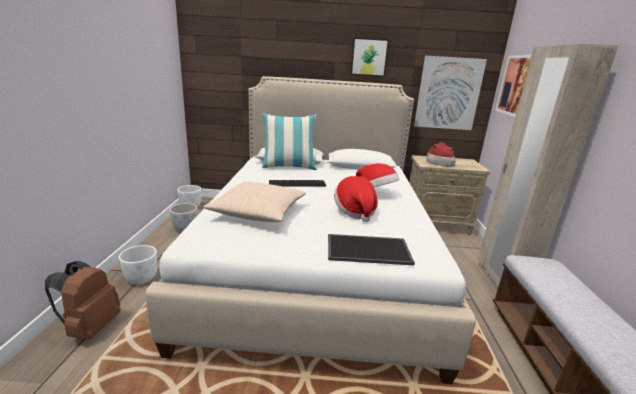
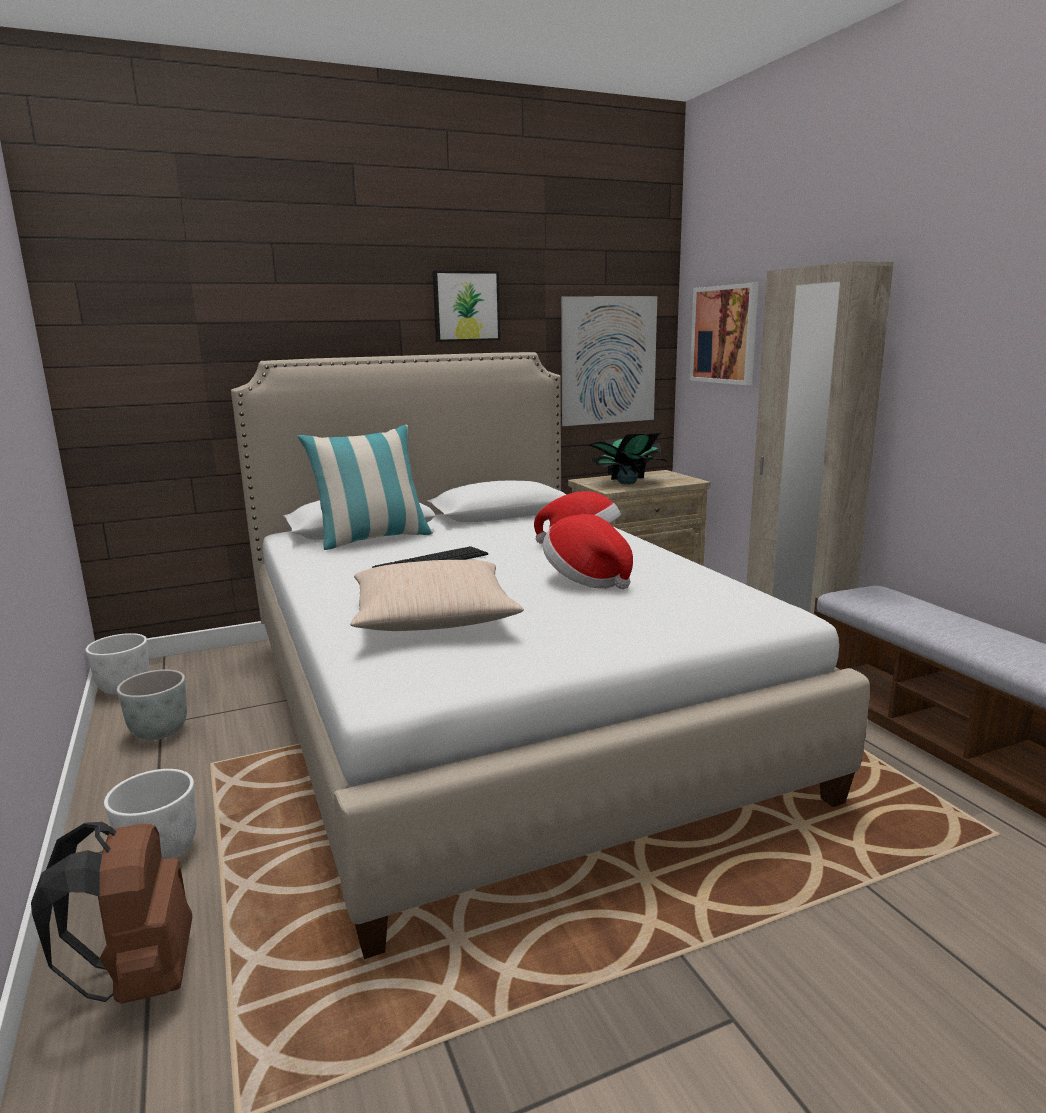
camera: 25 degrees left, 5 degrees down
(369, 249) = (679, 621): tray -> none
(439, 162) = (626, 483): hat -> potted plant

